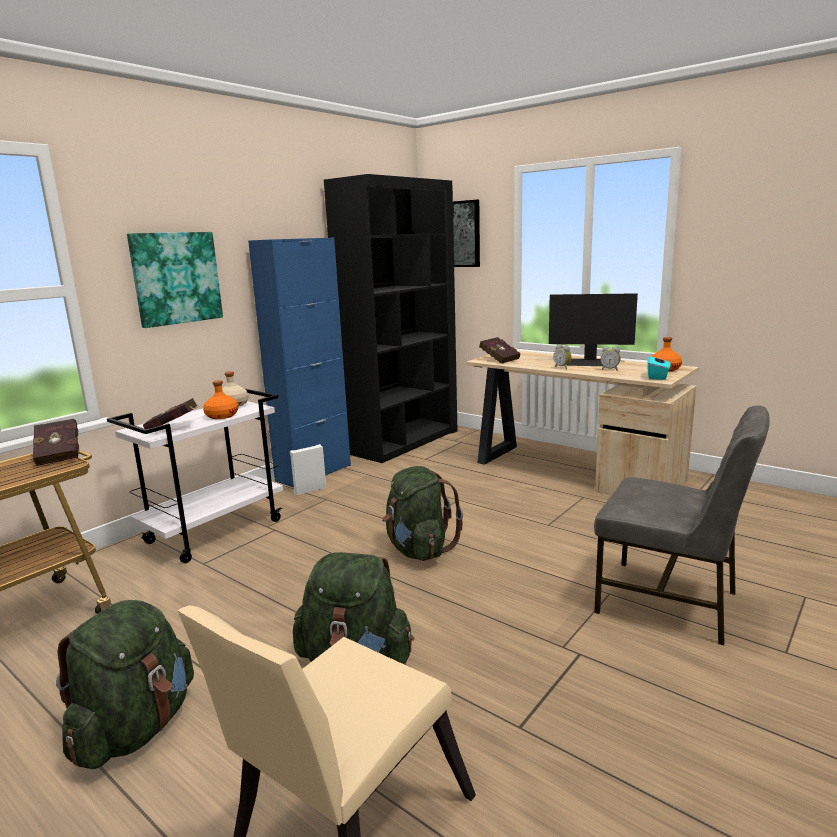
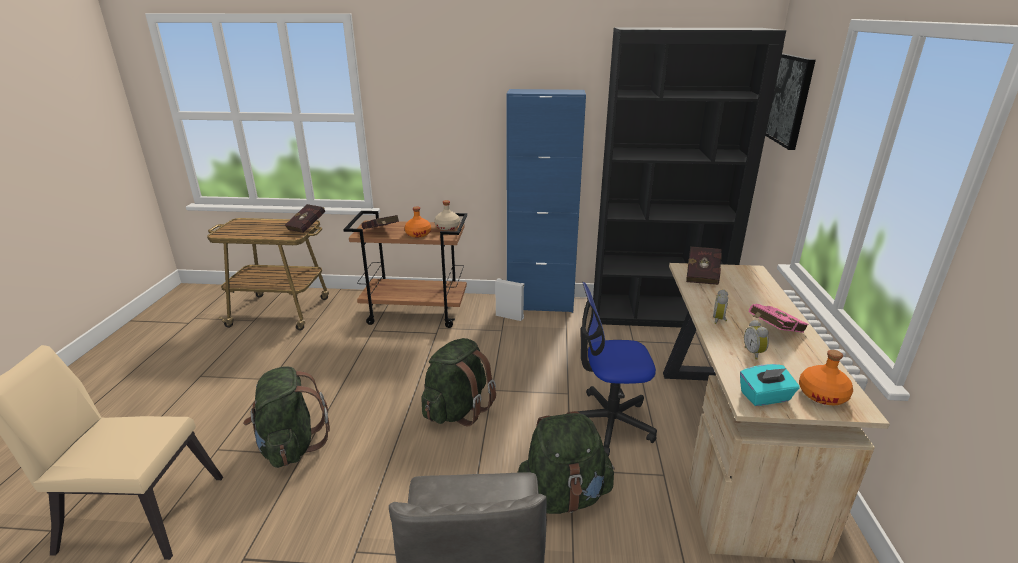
camera: 55 degrees right, 10 degrees up
(136, 728) = (206, 395): green backpack -> green backpack (563, 496)
(176, 278) = (439, 116): picture -> none
(215, 531) = (416, 313): white cart -> brown cart
(511, 496) = (609, 422): none -> office chair
(590, 363) = (772, 331): monitor -> pink book

